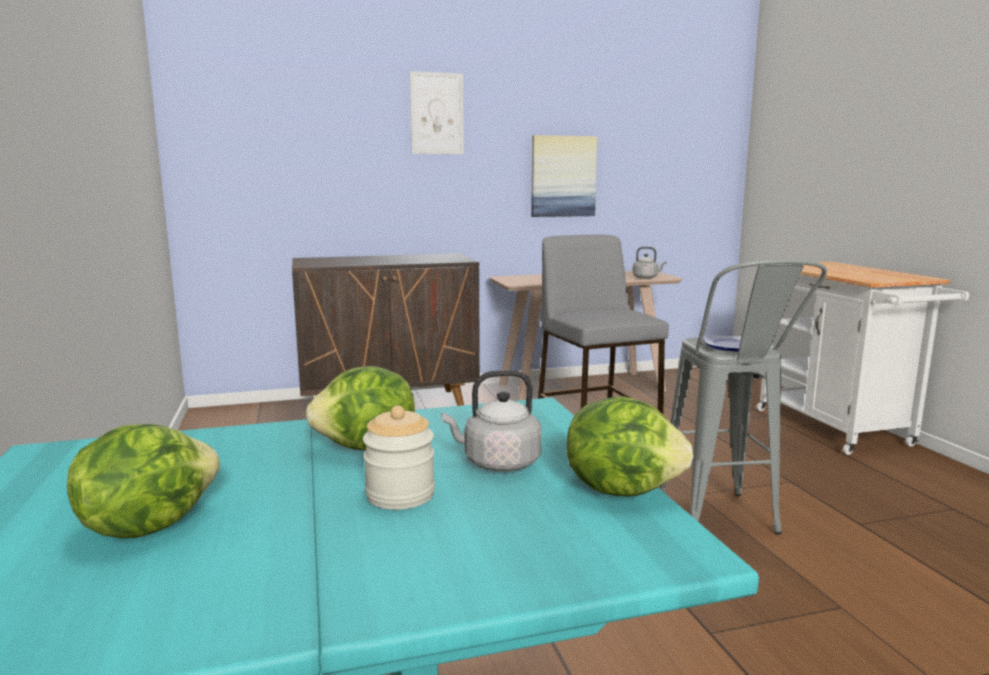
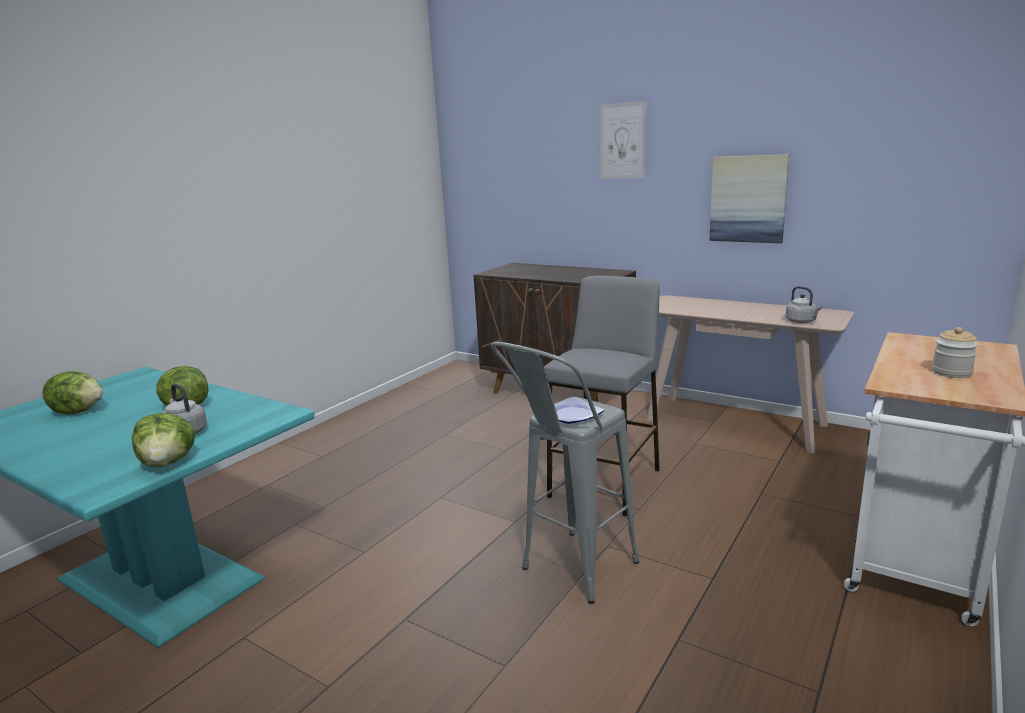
camera: 50 degrees right, 5 degrees up
(400, 495) = (131, 431): jar -> jar (951, 372)

